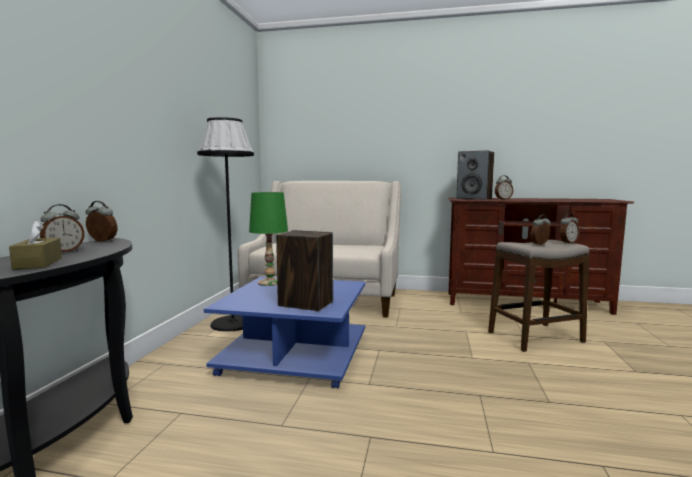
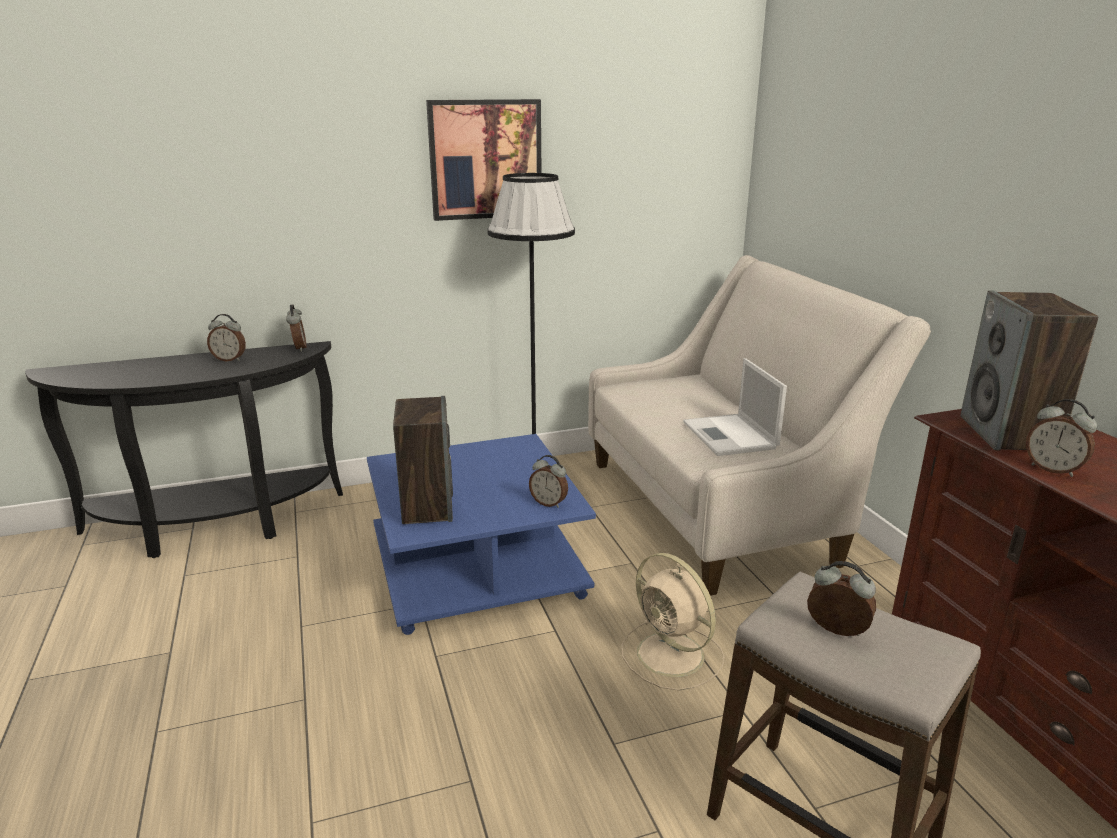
camera: 60 degrees right, 15 degrees up
(38, 263) = (170, 374): brown tissue box -> none
(179, 111) = (485, 159): none -> picture
(270, 282) = (507, 451): green table lamp -> none
(348, 248) = (731, 436): none -> laptop
(422, 333) = (672, 656): none -> beige fan
(567, 243) = (919, 676): alarm clock -> alarm clock (549, 503)

